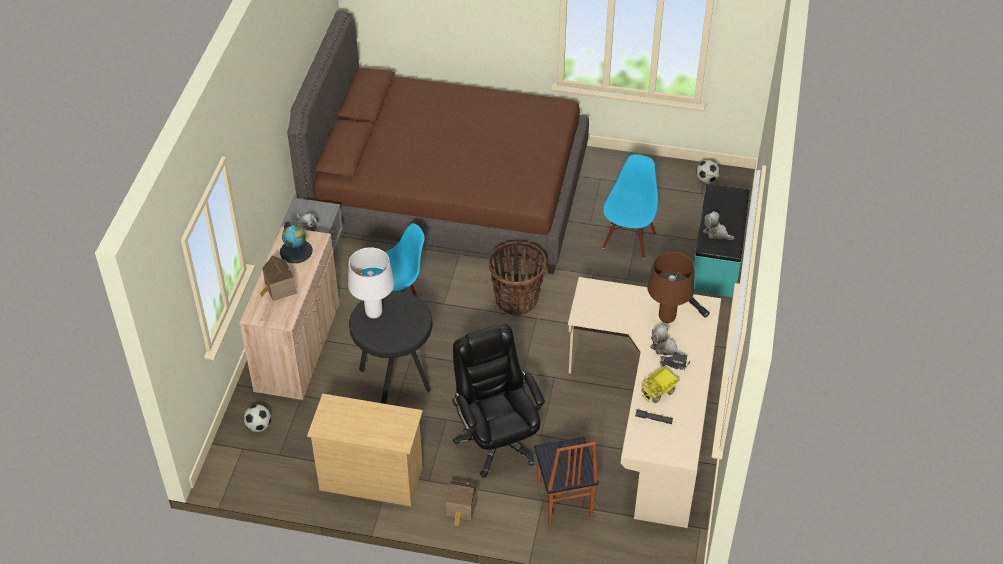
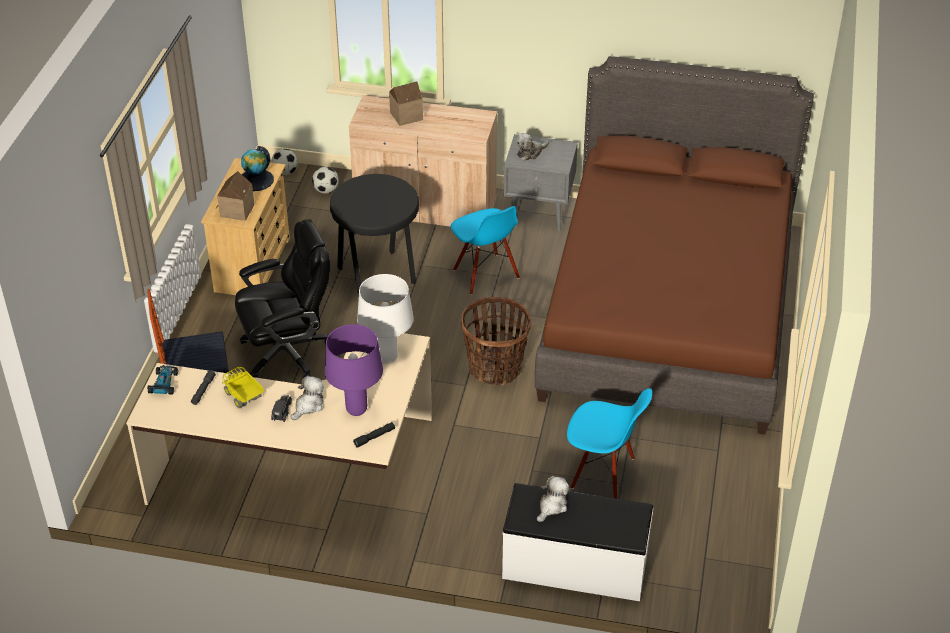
camera: 90 degrees right, 5 degrees down
(296, 251) = (459, 122): globe -> globe (256, 180)
(374, 313) = (384, 189): white table lamp -> white table lamp (387, 358)
(462, 509) = (204, 327): toy house -> toy house (235, 210)
(647, 448) = (164, 383): none -> toy car
(666, 318) = (357, 409): brown table lamp -> purple table lamp
(706, 179) = (735, 566): football -> football (285, 172)
(718, 258) = (575, 567): turquoise bench -> white bench

